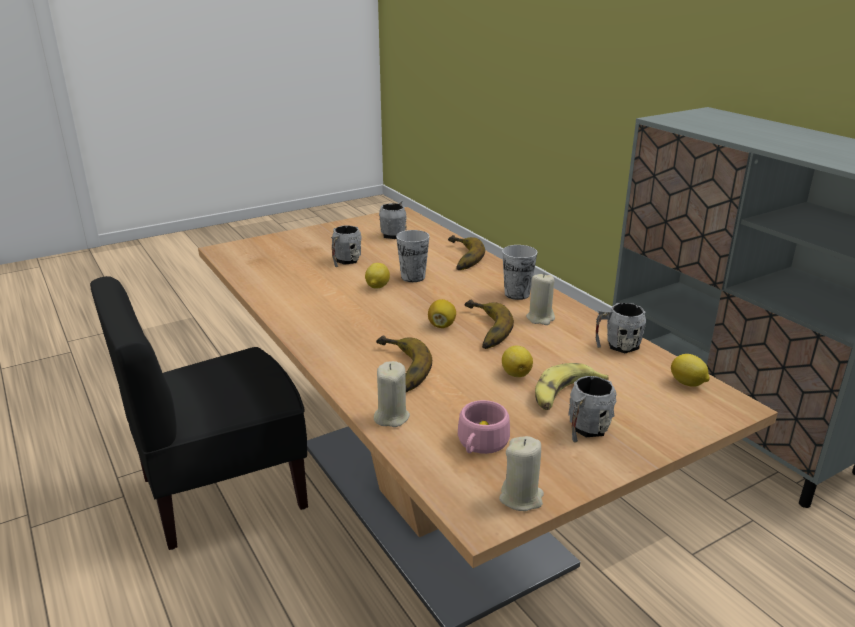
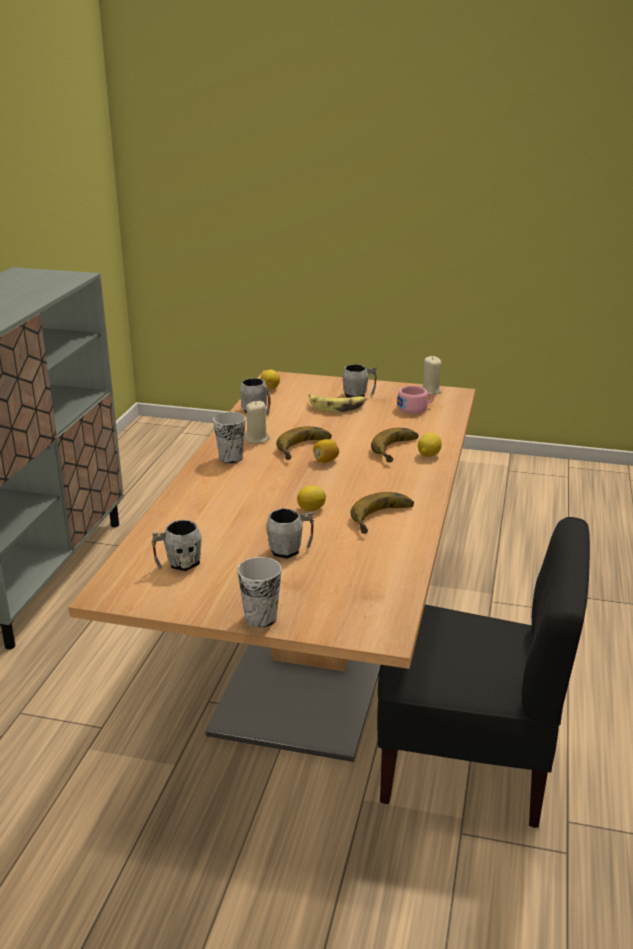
camera: 135 degrees left, 0 degrees up
(391, 417) = (440, 432): beige candle -> none
(413, 277) = (268, 504): cup -> cup (261, 618)
(458, 257) = (192, 506): banana -> banana (385, 519)
(516, 373) = (339, 422): lemon -> lemon (428, 455)

